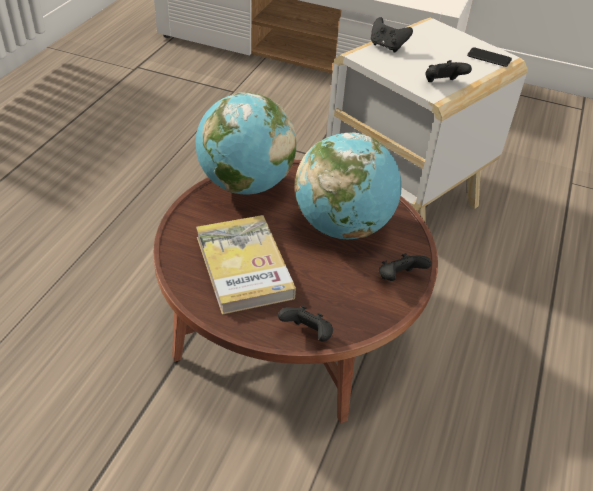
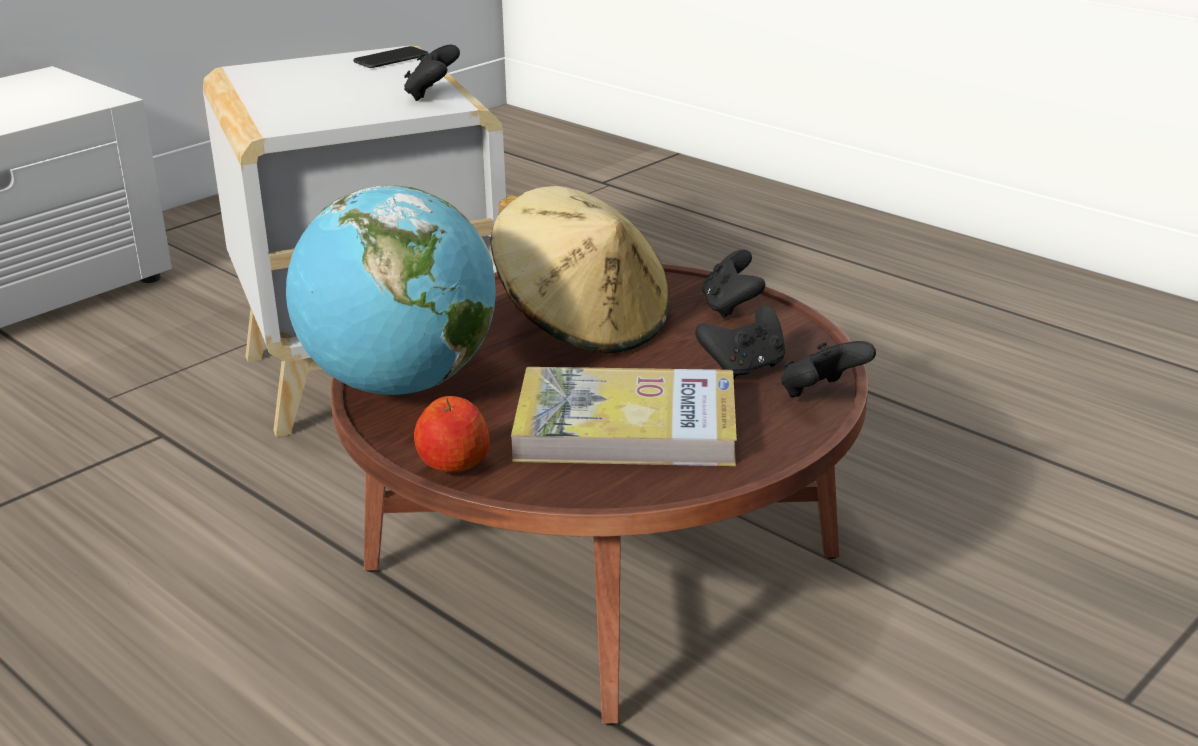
camera: 65 degrees left, 15 degrees down
(184, 219) = (453, 462): none -> apple
(343, 227) = (582, 324): globe -> beige hat
(387, 46) = (274, 106): black game controller -> black game controller (744, 368)

